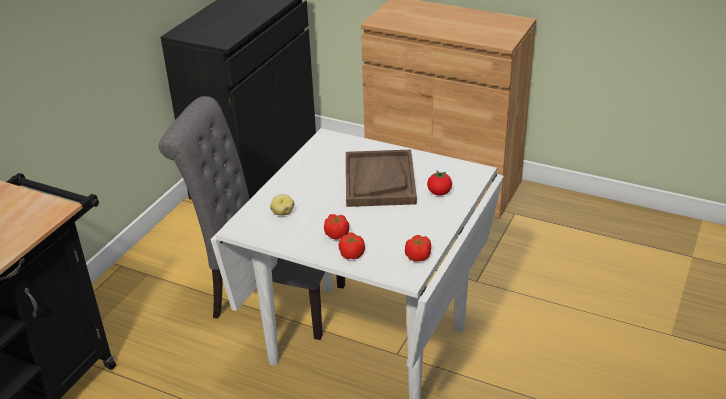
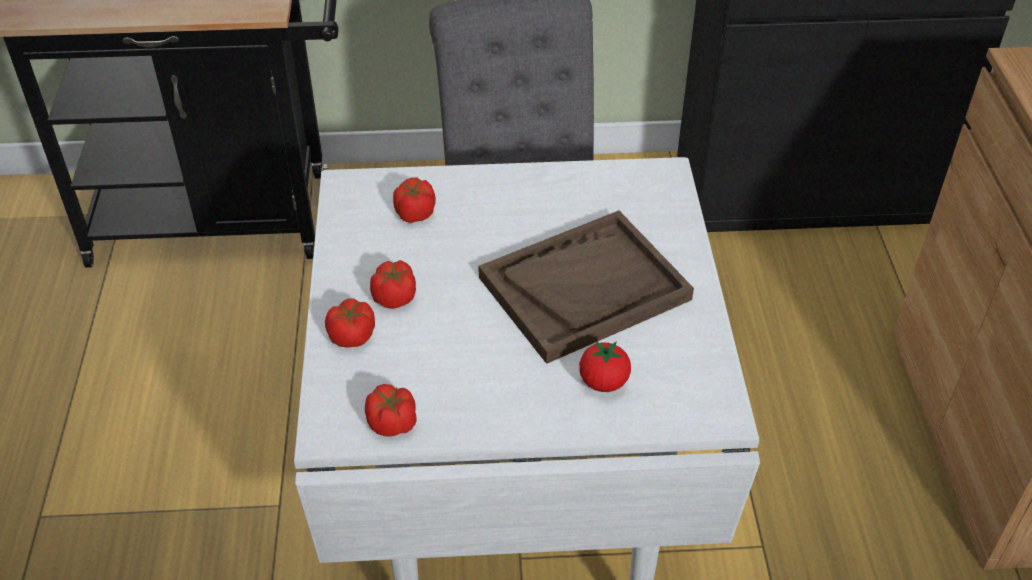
camera: 60 degrees right, 10 degrees up
(282, 212) = (415, 213): potato -> tomato

